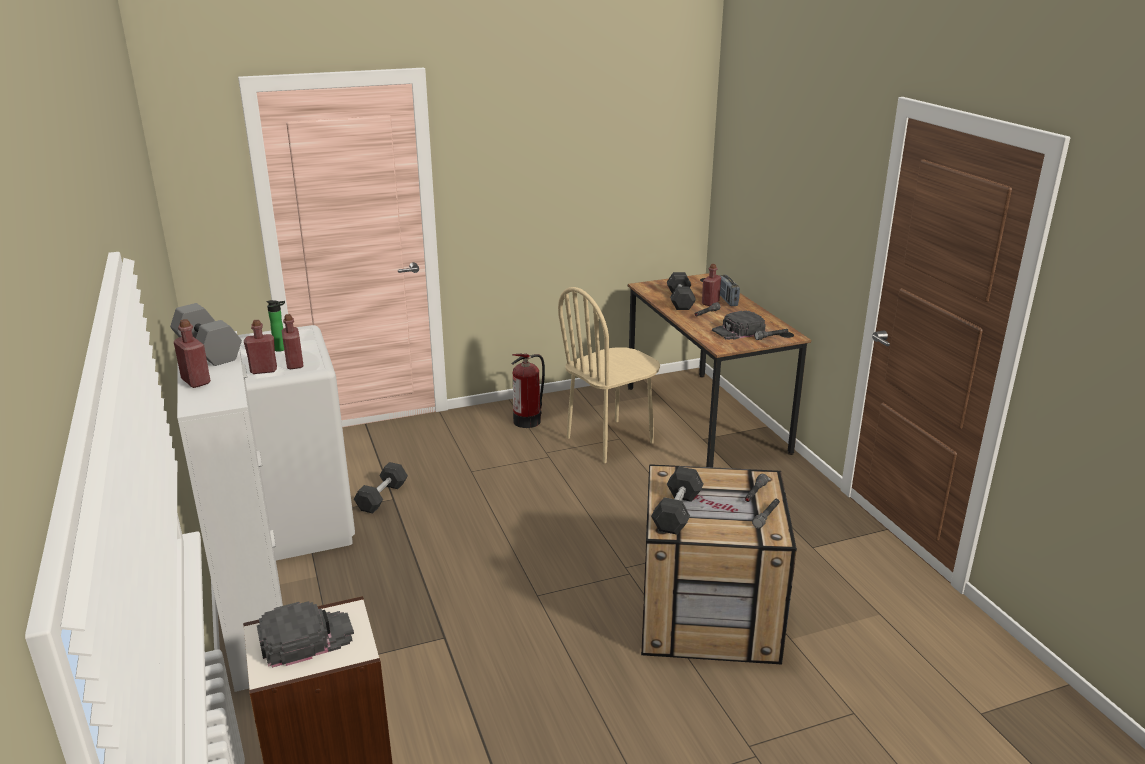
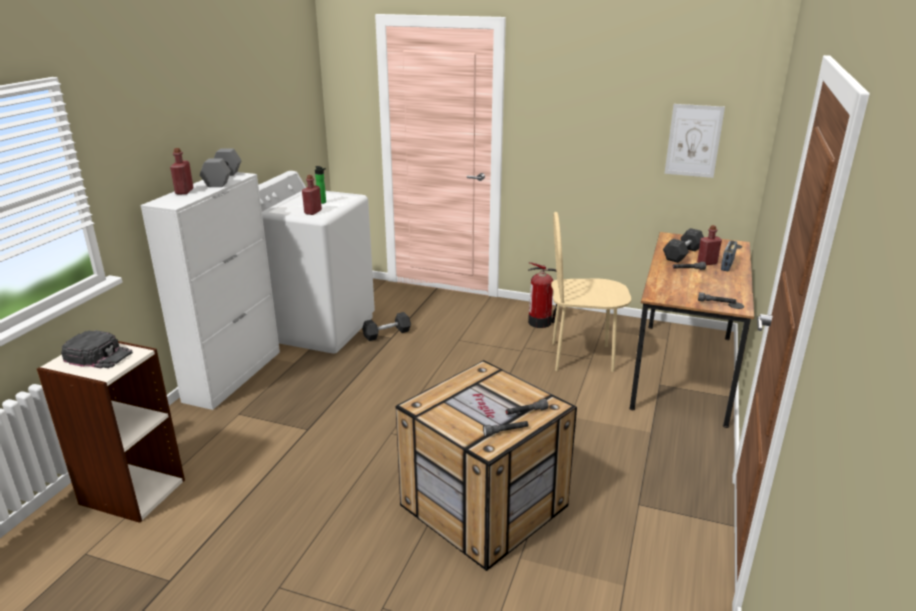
camera: 40 degrees right, 0 degrees up
(263, 370) = (292, 210): red bottle -> none
(643, 181) = (693, 141): none -> picture
(677, 512) = (447, 398): grey dumbbell -> none
(738, 331) = (693, 289): black cap -> none

